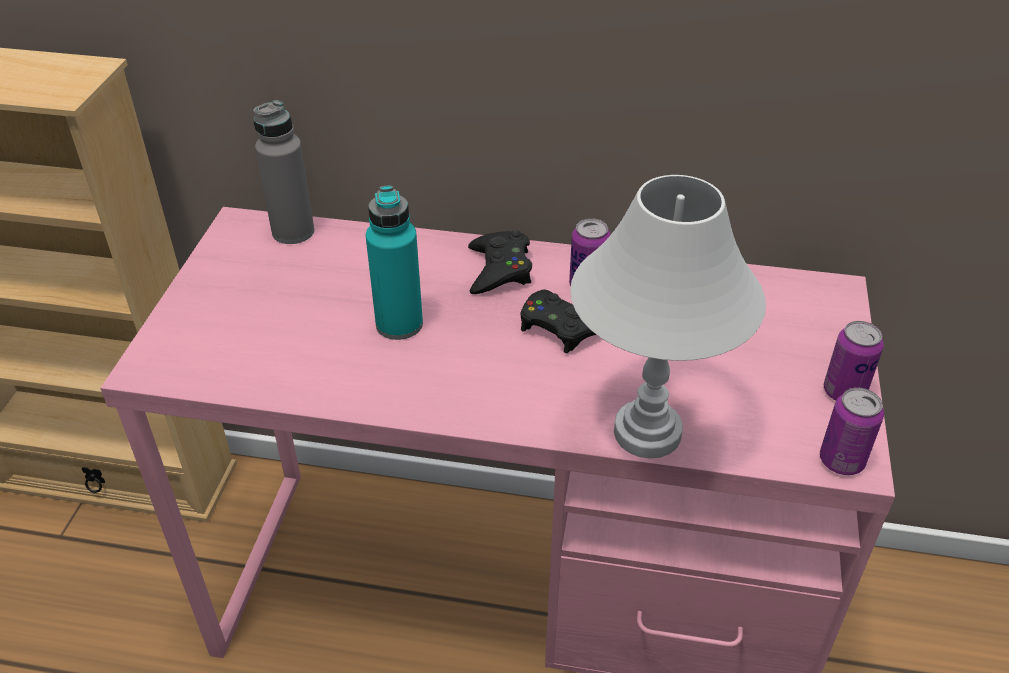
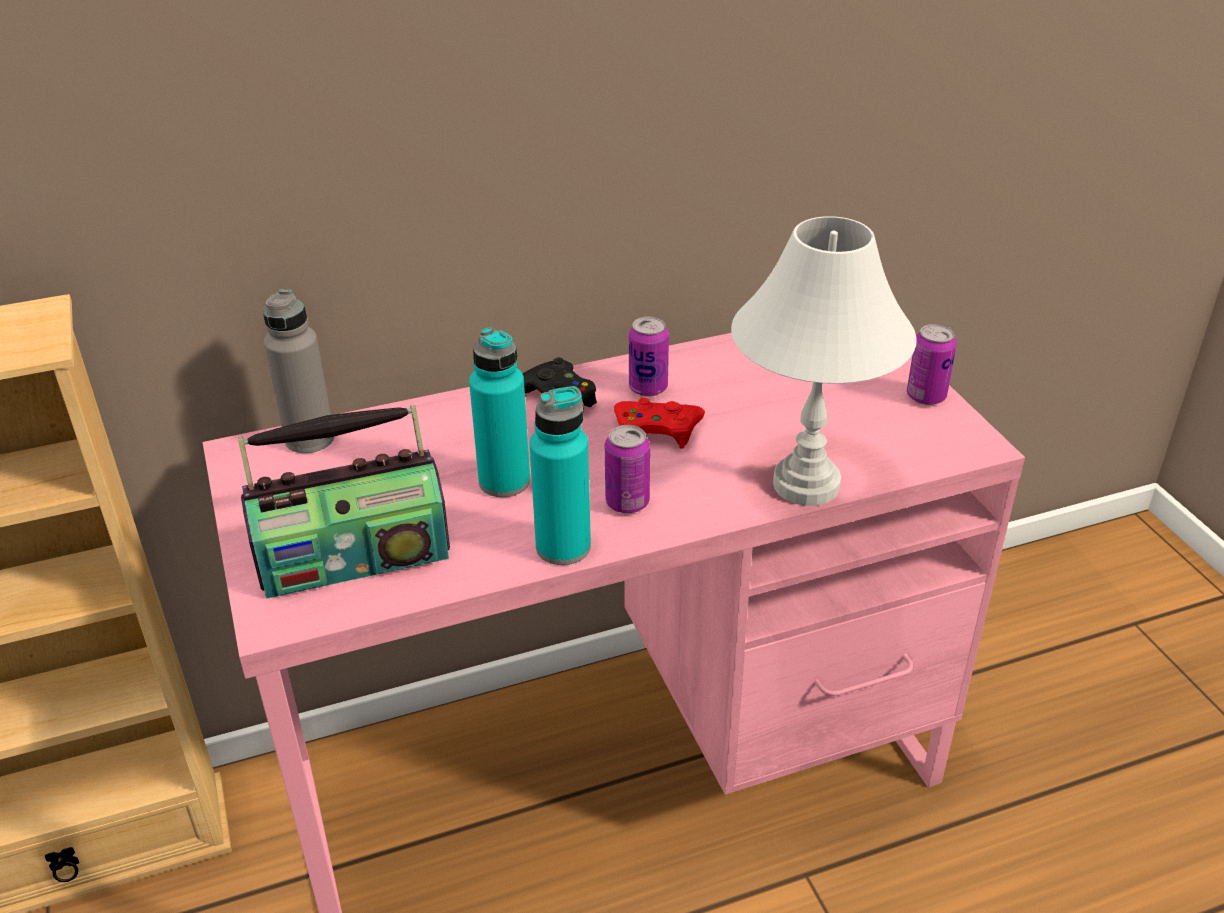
camera: 30 degrees left, 5 degrees down
(238, 342) = (354, 557): none -> radio
(393, 401) = (563, 547): none -> turquoise bottle
(561, 327) = (657, 429): black game controller -> red game controller
(841, 461) = (968, 447): can -> can (627, 502)

